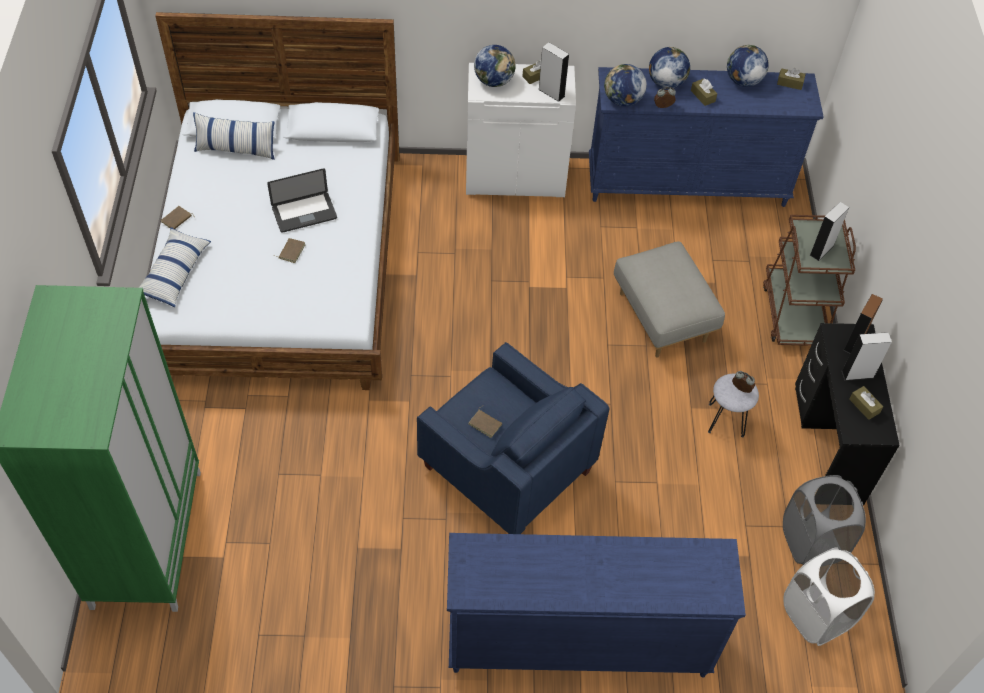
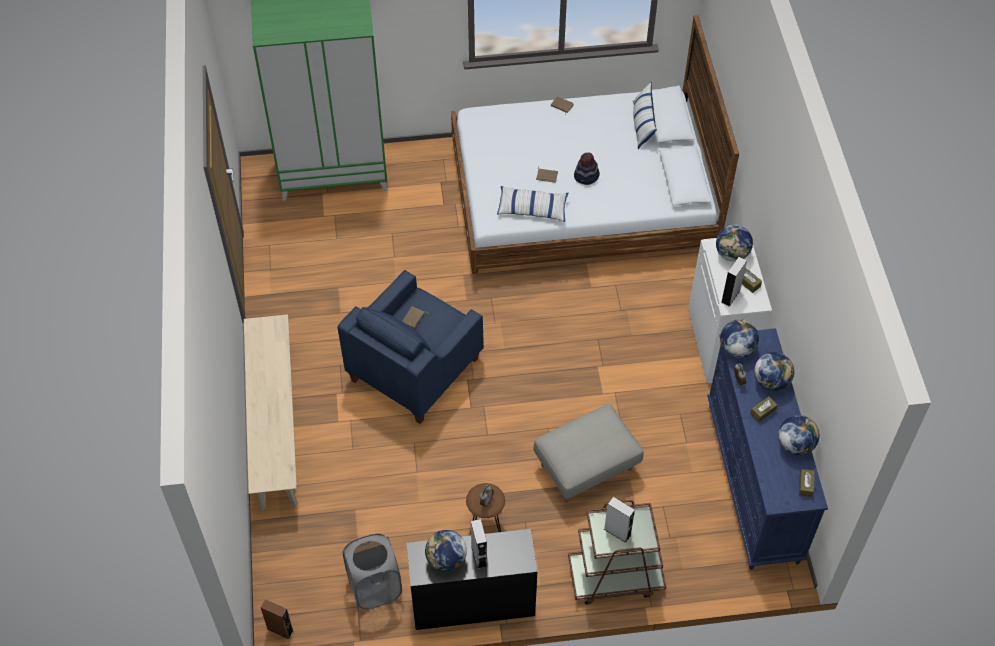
camera: 85 degrees right, 0 degrees up
(174, 273) = (511, 115): pillow -> pillow (532, 209)
(304, 213) = (586, 176): laptop -> hat
(577, 643) = (275, 427): blue dresser -> beige bench
(725, 420) = (485, 521): grey stool -> brown stool
(816, 615) = (309, 590): white laundry basket -> none
(854, 342) = (513, 555): brown speaker -> brown speaker (280, 629)
(864, 406) = (446, 560): brown tissue box -> globe

